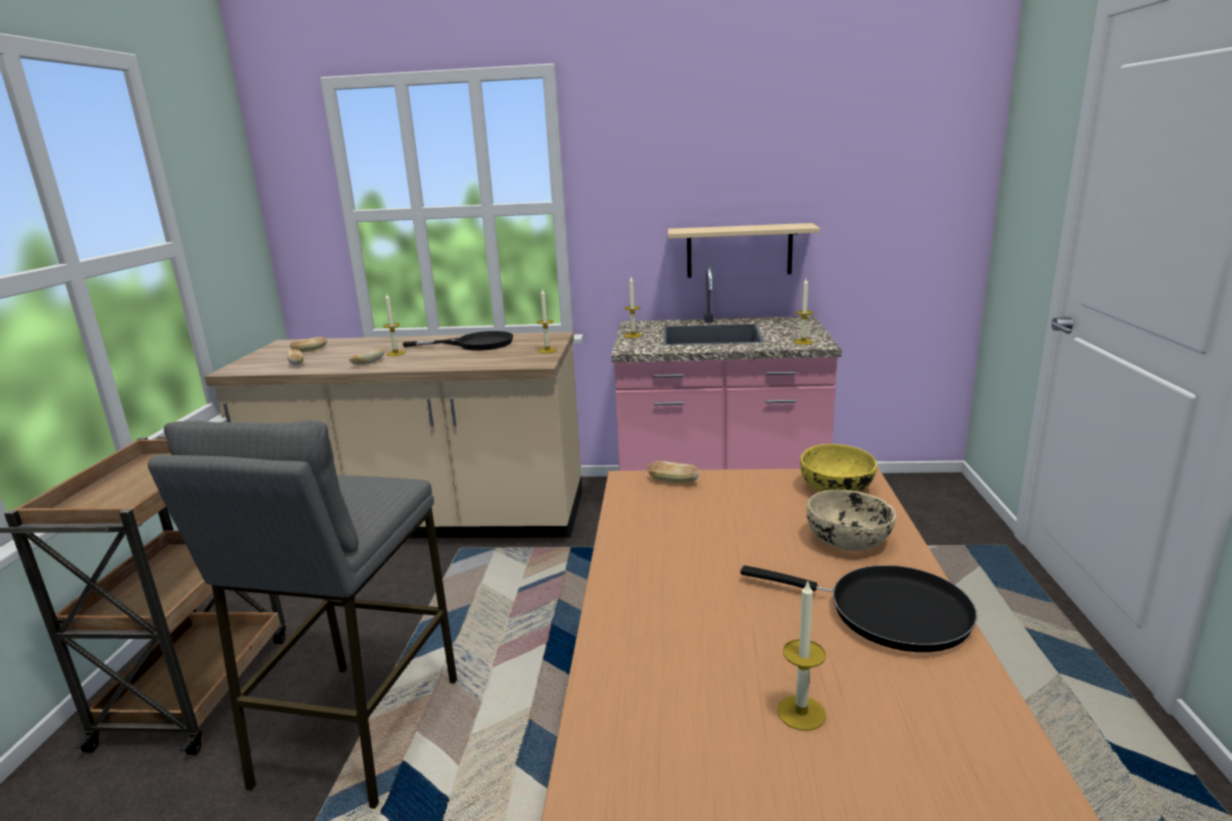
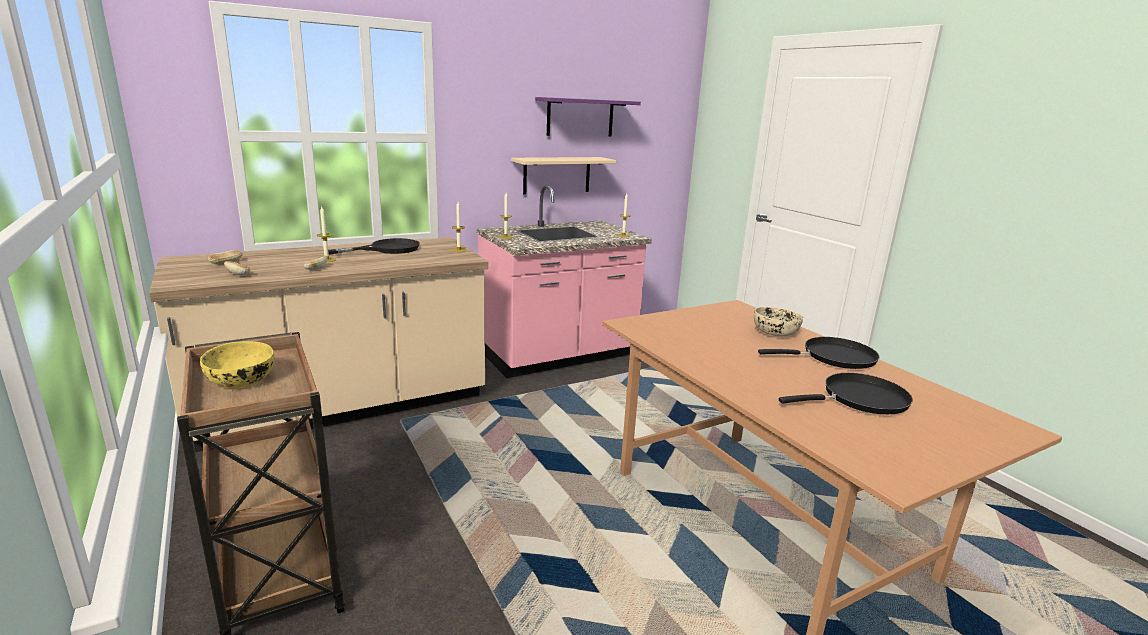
camera: 35 degrees left, 0 degrees up
(357, 731) = (463, 550): grey stool -> none
(673, 481) = (650, 320): bread -> none
(775, 167) = (580, 117): none -> purple shelf
(801, 713) = (860, 399): candle -> black frying pan
(836, 489) = (735, 312): yellow bowl -> yellow bowl (241, 380)

